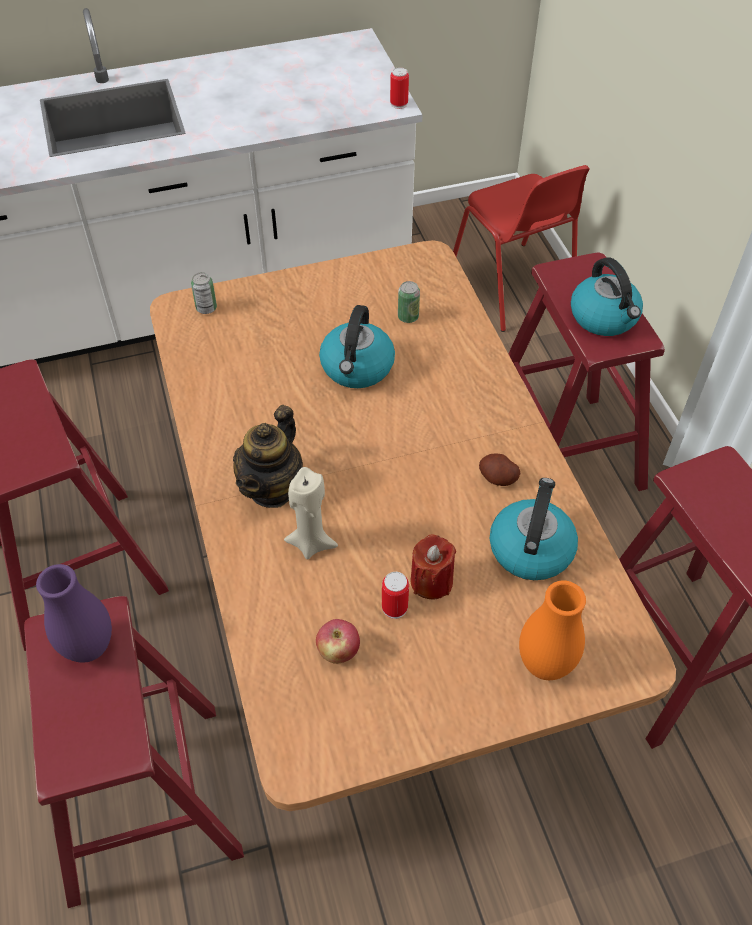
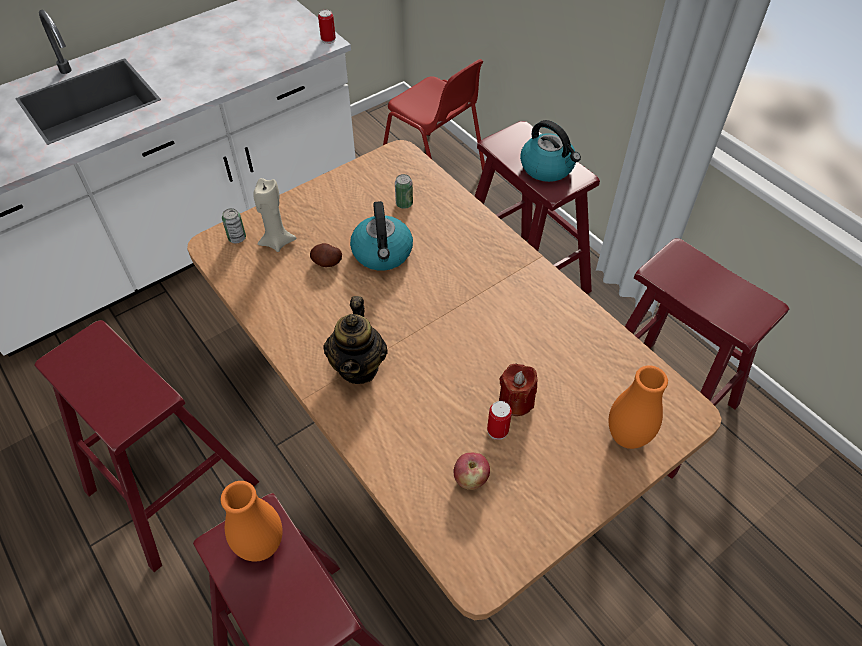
camera: 20 degrees left, 0 degrees up
(89, 647) = (261, 545): purple vase -> orange vase
(311, 542) = (409, 400): beige candle -> beige candle (277, 242)
(497, 478) = (528, 308): potato -> potato (327, 262)
(530, 548) = (576, 353): kettle -> none

